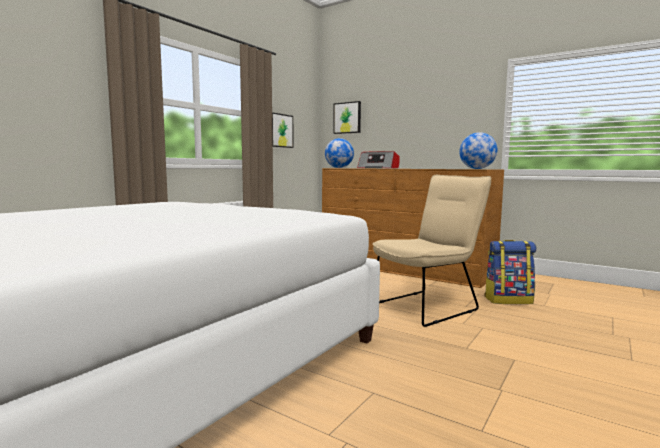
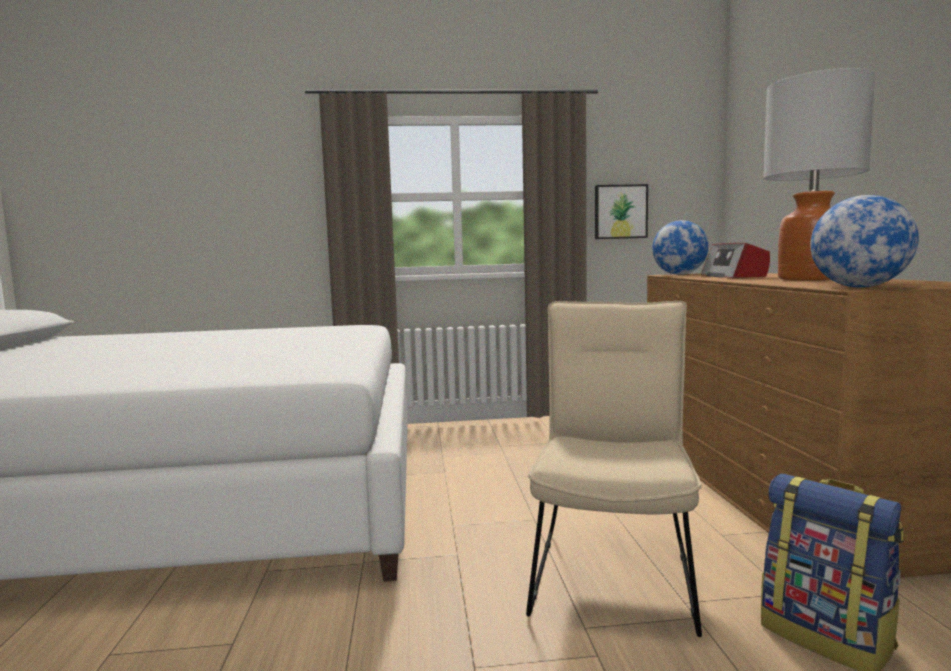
camera: 50 degrees right, 0 degrees up
(347, 118) = (759, 173): picture -> none
(423, 168) = (809, 279): none -> table lamp
(428, 306) = (613, 571): beige chair -> beige chair turned 90 degrees counterclockwise

